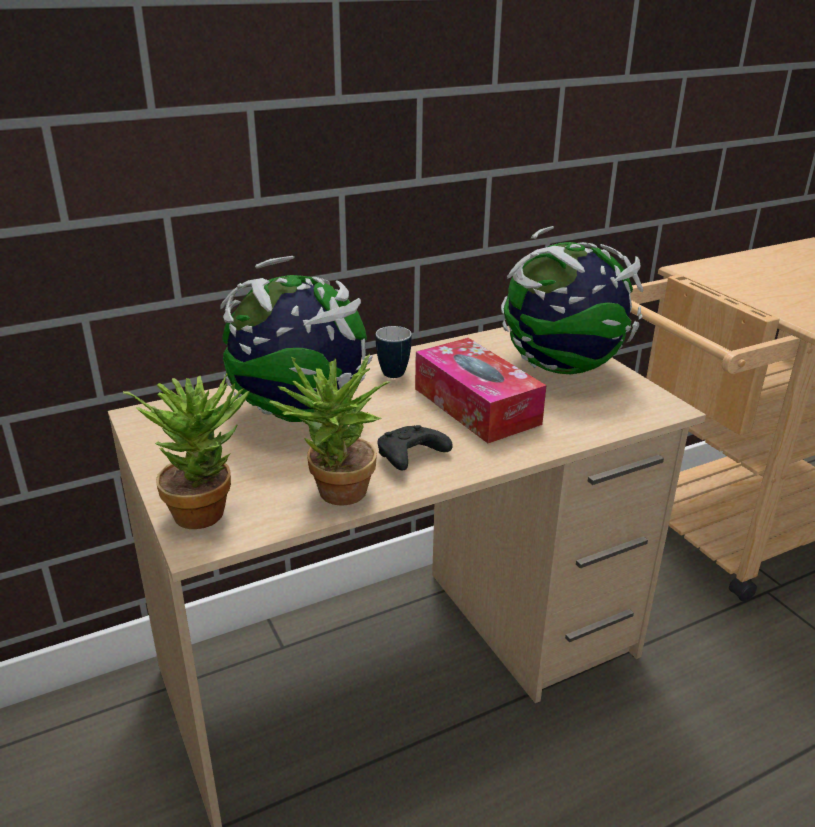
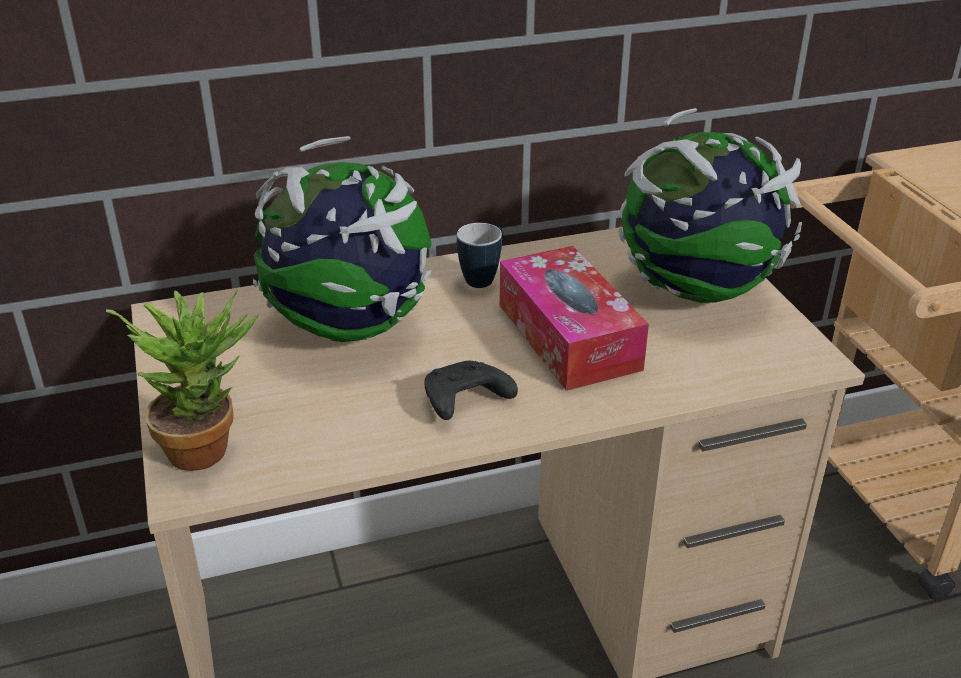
camera: 10 degrees right, 5 degrees up
(335, 496) = (359, 444): potted plant -> none

